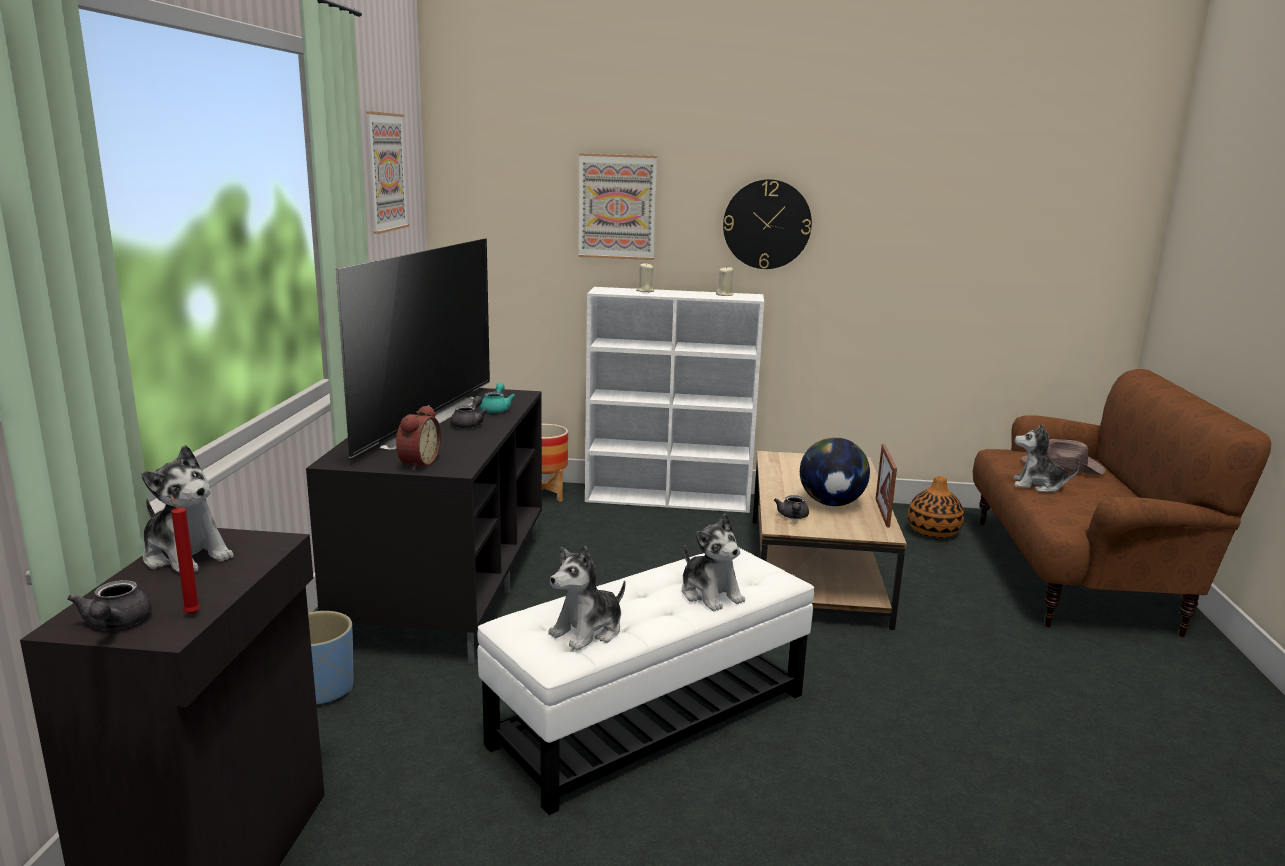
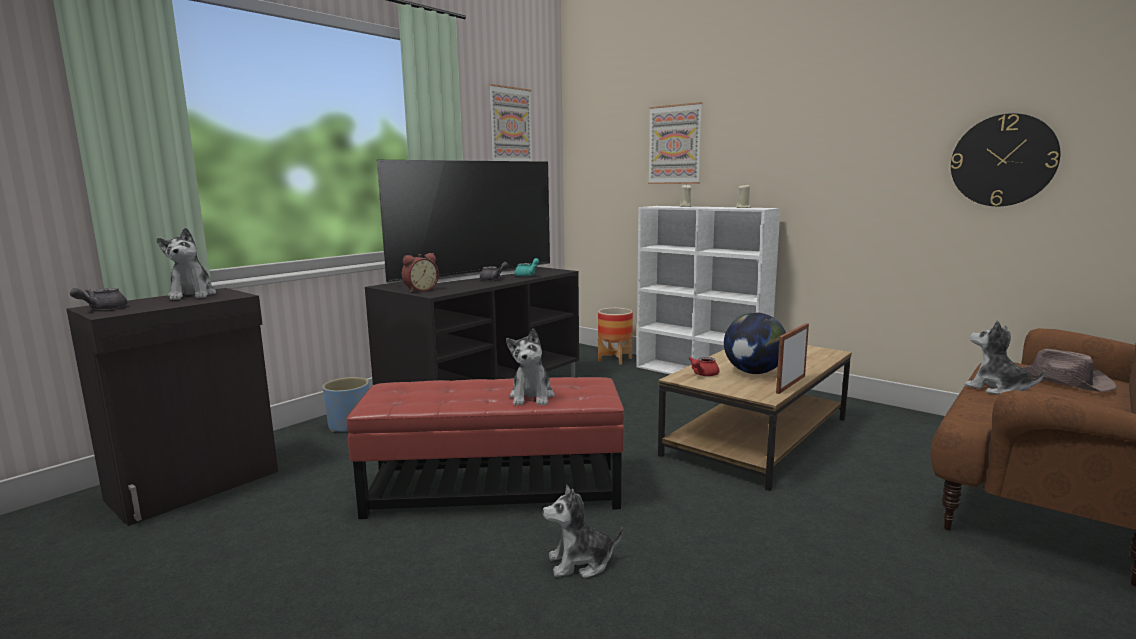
camera: 35 degrees right, 5 degrees down
(191, 613) = (134, 310): red candle -> none
(588, 631) = (418, 397): plush toy -> plush toy (580, 563)
(650, 718) = (494, 490): white ottoman -> red ottoman
(767, 224) = (786, 149): wall clock -> wall clock (1003, 160)
(793, 517) = (703, 374): grey teapot -> red teapot
(933, 532) = (919, 434): vase -> none

